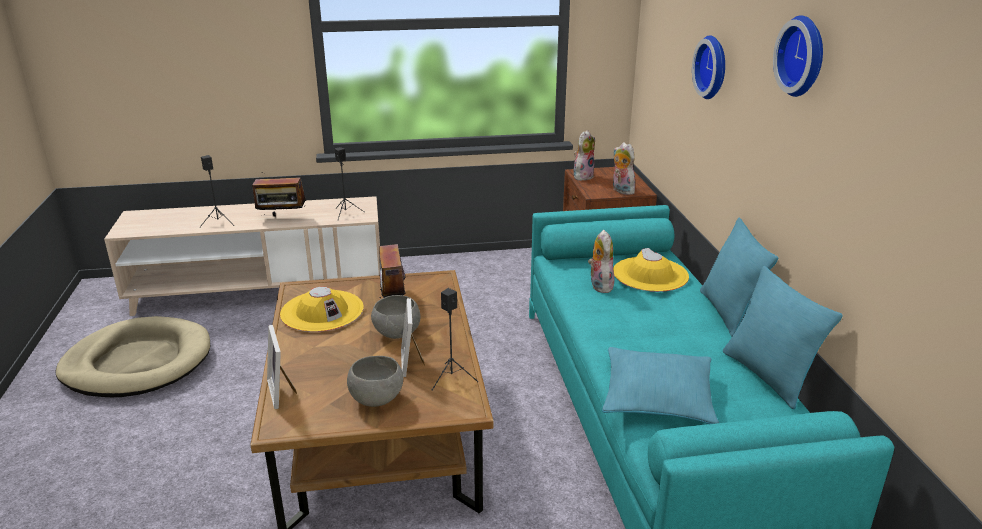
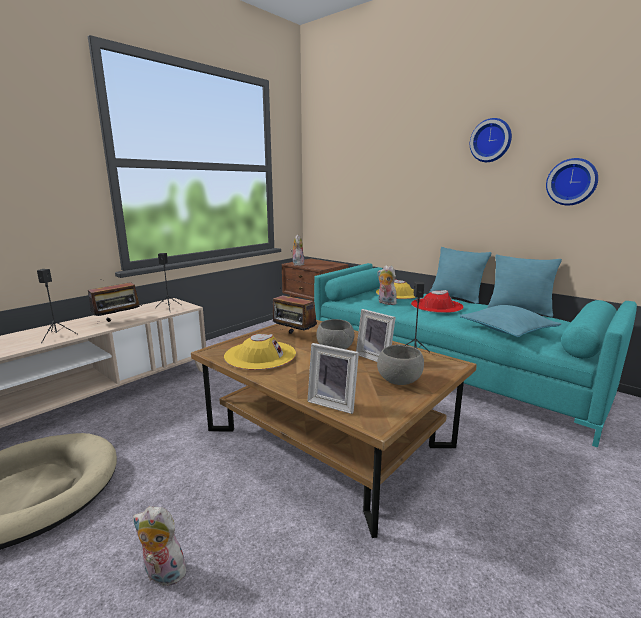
camera: 40 degrees left, 10 degrees down
(621, 191) = (329, 265): plush toy -> plush toy (162, 574)
(650, 317) = (436, 305): none -> red hat
(714, 67) = (397, 173): wall clock -> wall clock (572, 182)

